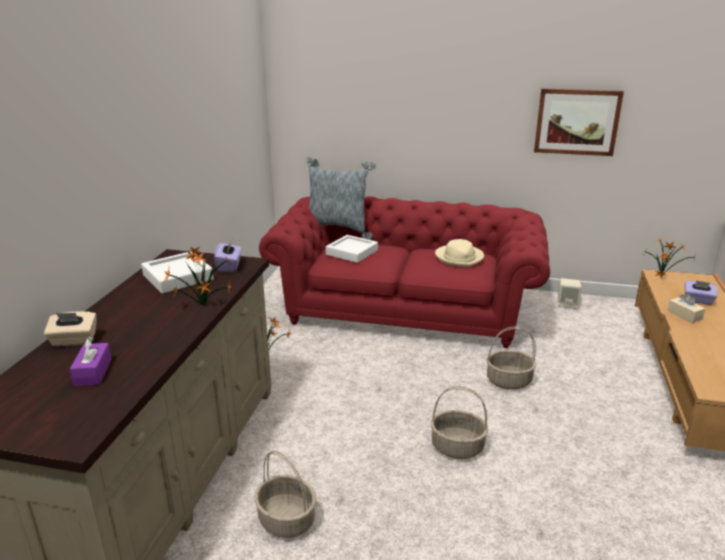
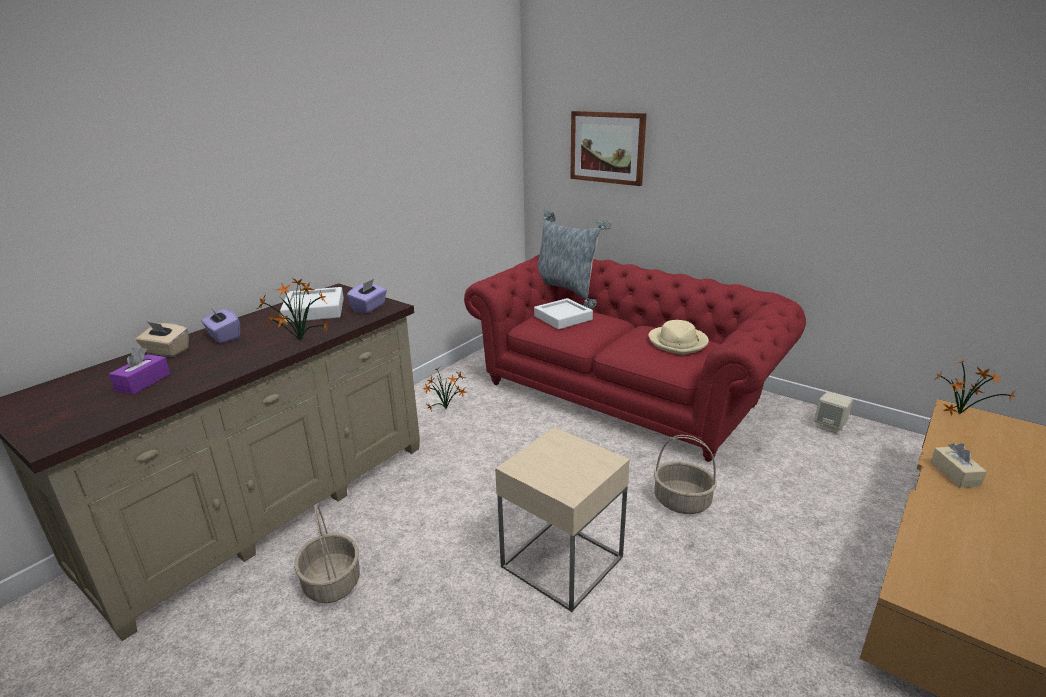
camera: 25 degrees right, 0 degrees up
(458, 447) = (562, 562): basket -> beige side table
(577, 122) = (869, 189): picture -> picture (607, 147)
(698, 300) = (995, 458): purple tissue box -> purple tissue box (223, 336)

